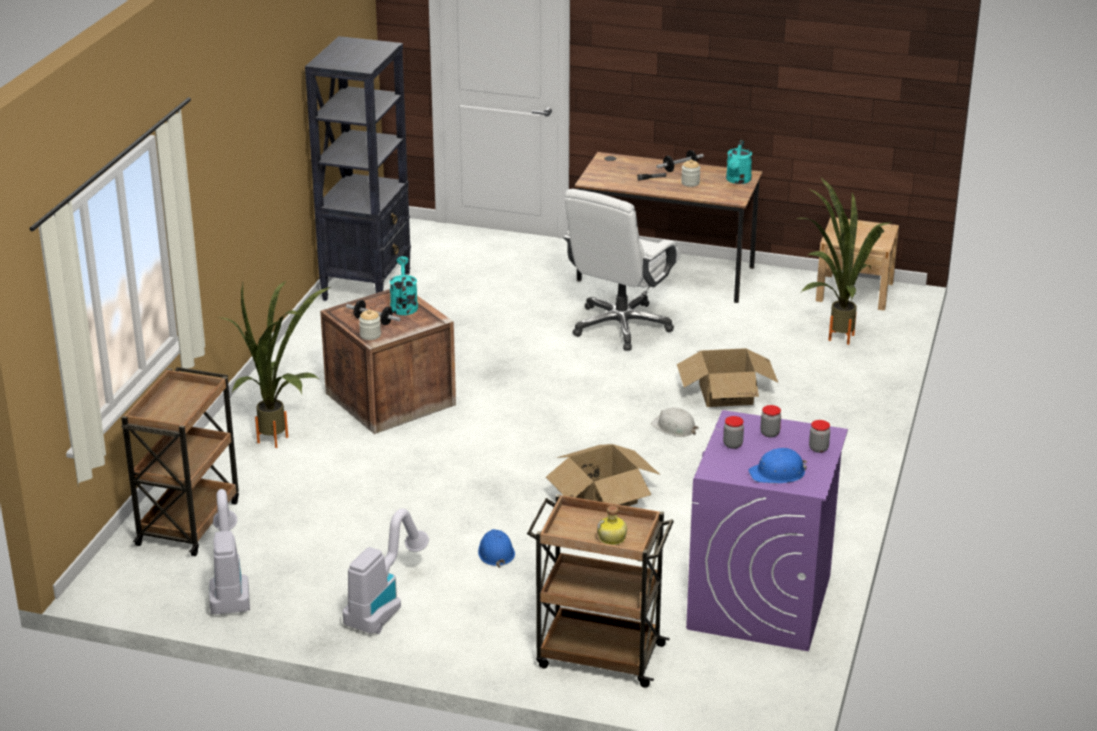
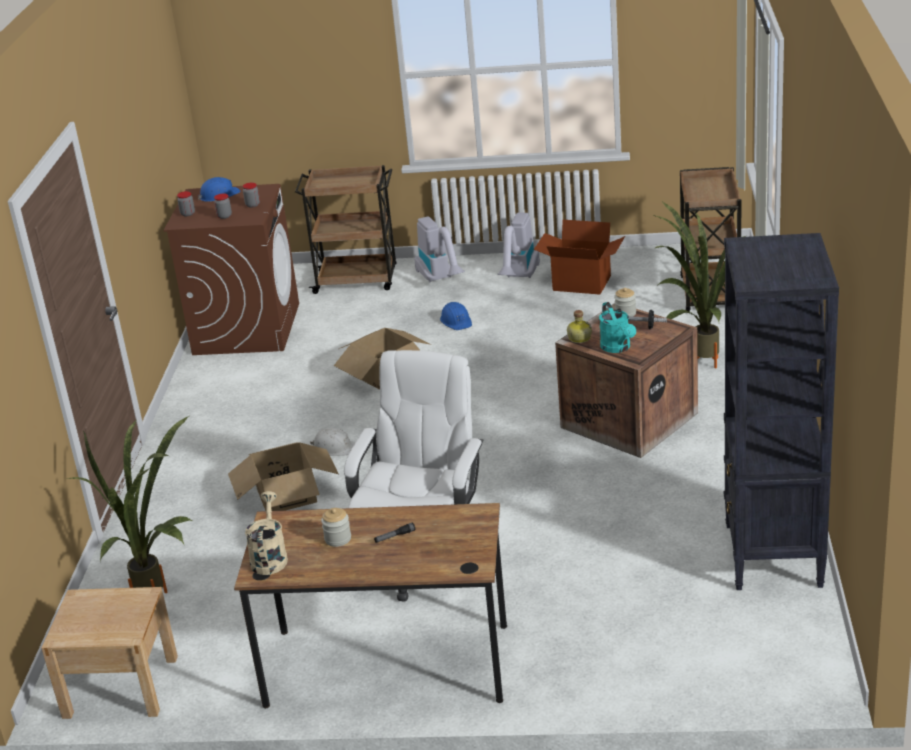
camera: 170 degrees right, 0 degrees up
(229, 586) = (638, 266): vacuum cleaner -> vacuum cleaner (441, 280)
(317, 574) = (581, 284): none -> cardboard box
(612, 538) = (334, 181): bottle -> bottle (579, 338)
(679, 168) = (358, 566): dumbbell -> none
(738, 180) = (269, 557): turquoise watering can -> beige watering can
(759, 602) = (246, 329): purple washing machine -> brown washing machine

